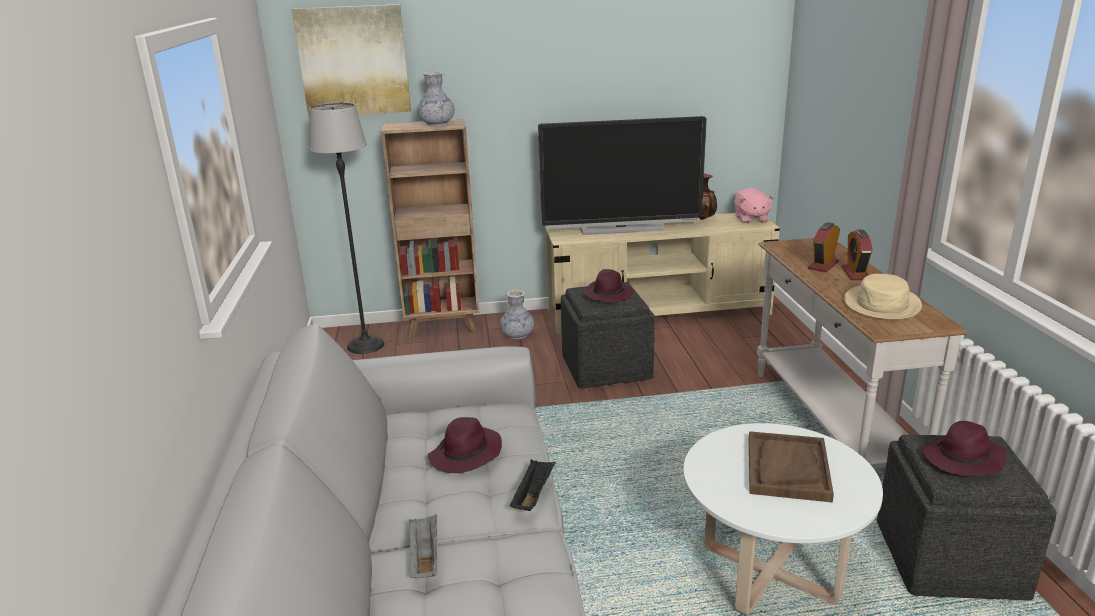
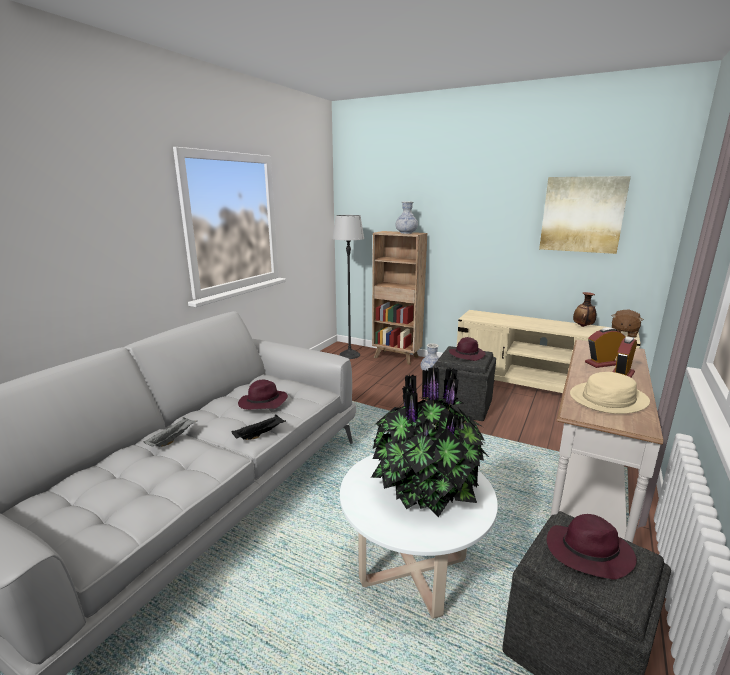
camera: 35 degrees right, 5 degrees down
(353, 61) = (373, 194): picture -> picture (582, 214)
(621, 228) = (515, 319): television -> none
(751, 219) = (623, 333): pink plush toy -> brown plush toy
(787, 468) = (427, 489): brown tray -> potted plant

